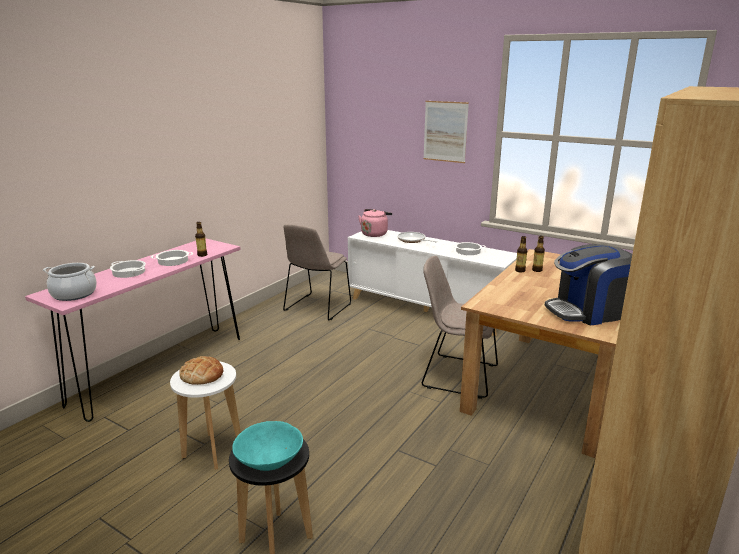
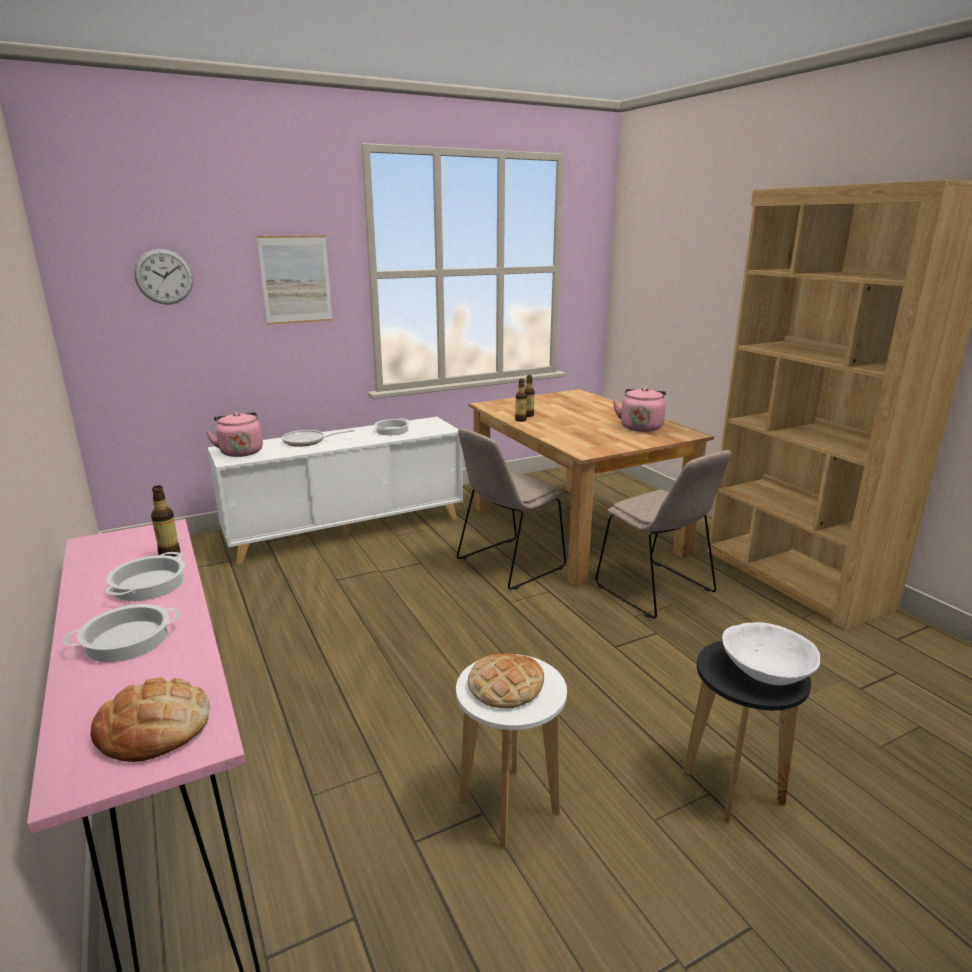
camera: 60 degrees left, 0 degrees up
(74, 294) = (155, 728): cooking pot -> bread
(269, 459) = (765, 672): turquoise bowl -> white bowl
(317, 308) = (216, 598): beige chair -> beige chair (657, 591)
(374, 122) = (164, 277): none -> wall clock
(586, 311) = (641, 427): coffee machine -> pink kettle

